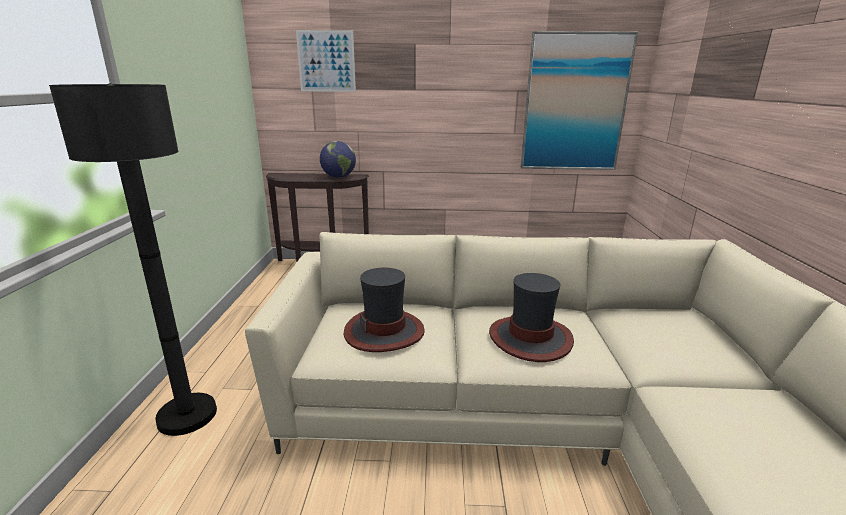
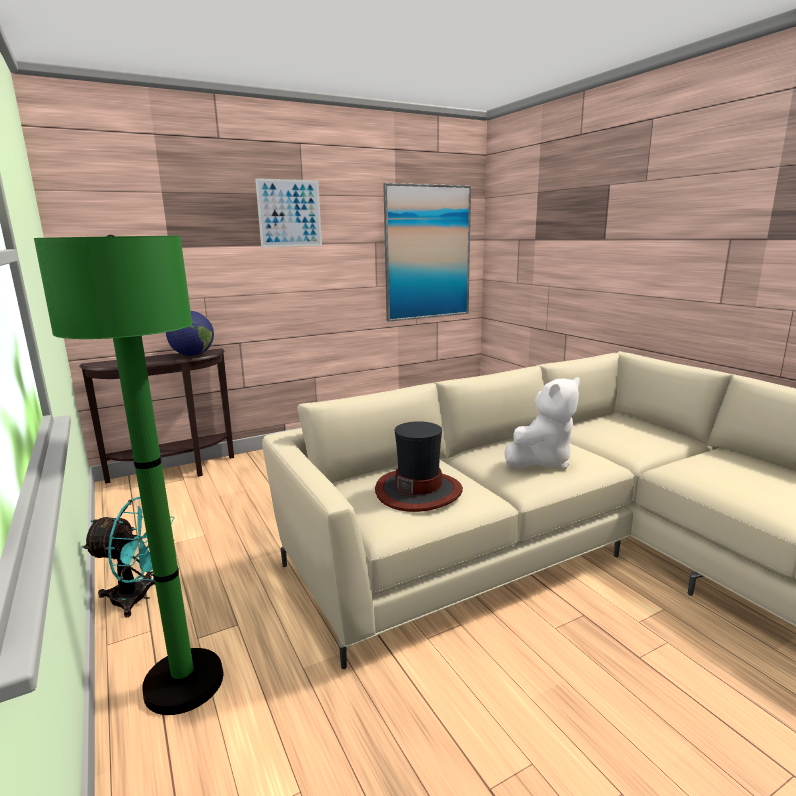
camera: 30 degrees left, 5 degrees down
(187, 415) = (184, 683): black floor lamp -> green floor lamp
(220, 347) = (139, 598): none -> turquoise fan
(326, 61) = (157, 214): picture -> picture (289, 213)
(530, 338) = (541, 461): hat -> white plush toy

